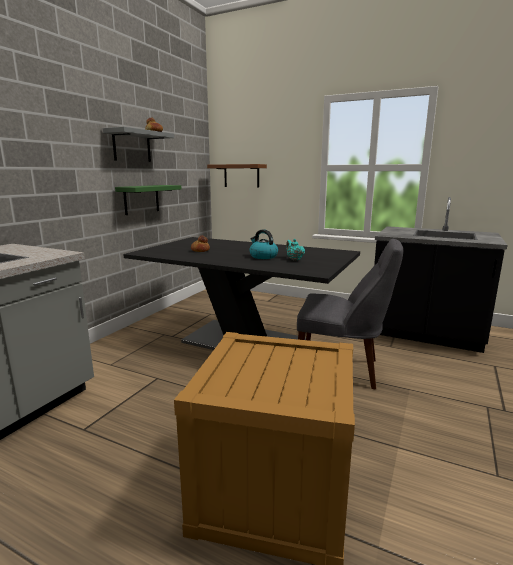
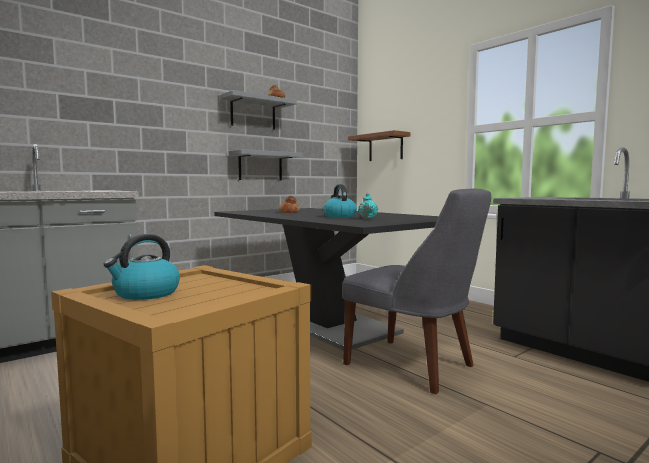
camera: 25 degrees right, 10 degrees down
(141, 199) = (260, 166): green shelf -> grey shelf
(249, 381) = (146, 294): none -> kettle

